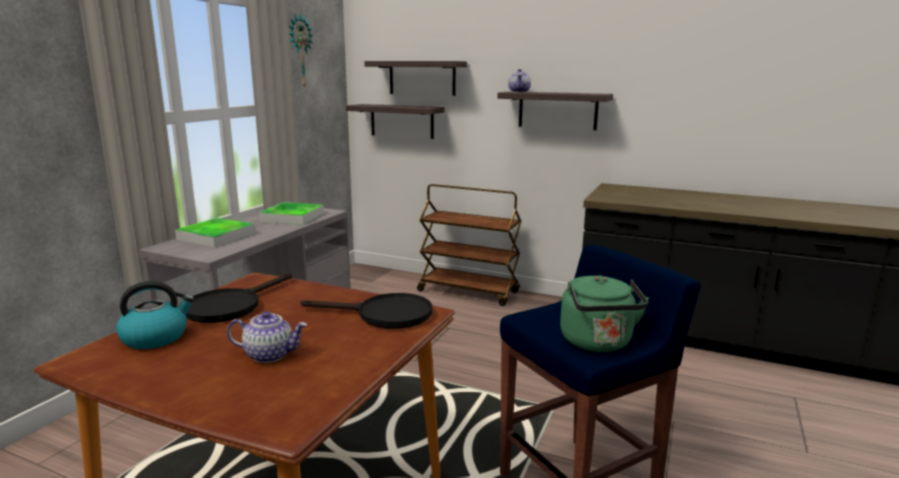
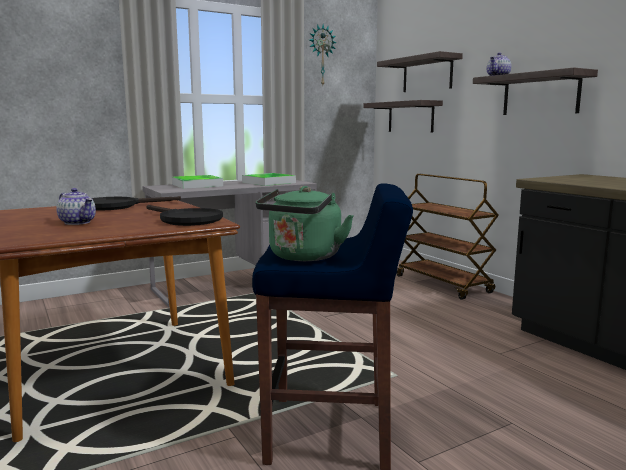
camera: 35 degrees right, 5 degrees down
(156, 337) = (51, 210): kettle -> none

